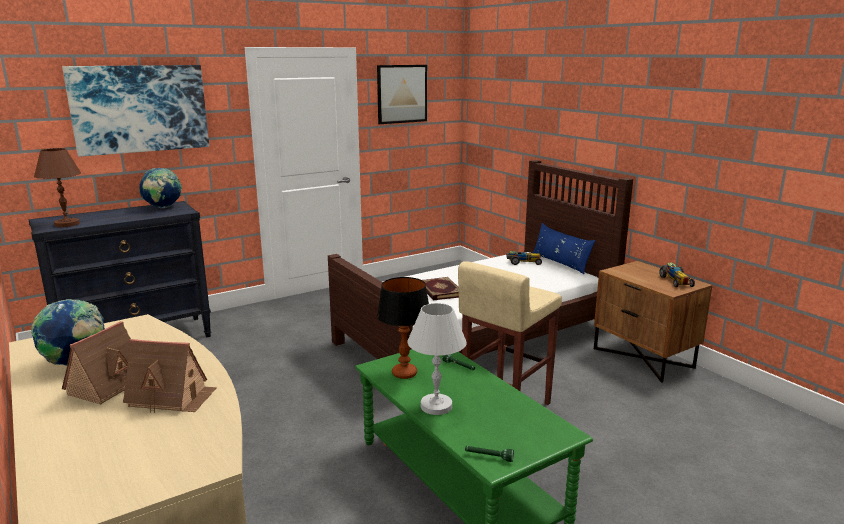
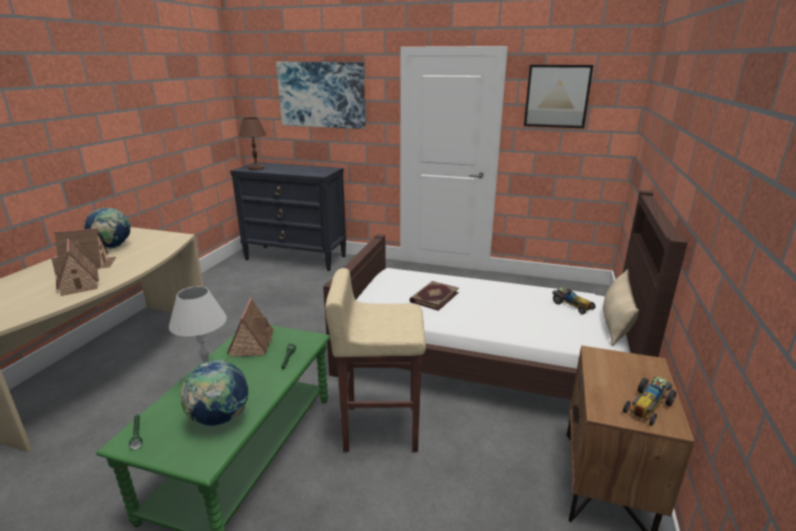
camera: 50 degrees right, 5 degrees up
(163, 208) = (319, 169): globe -> globe (219, 419)
(404, 373) = (252, 343): table lamp -> toy house
(560, 263) = (615, 323): blue pillow -> beige pillow

